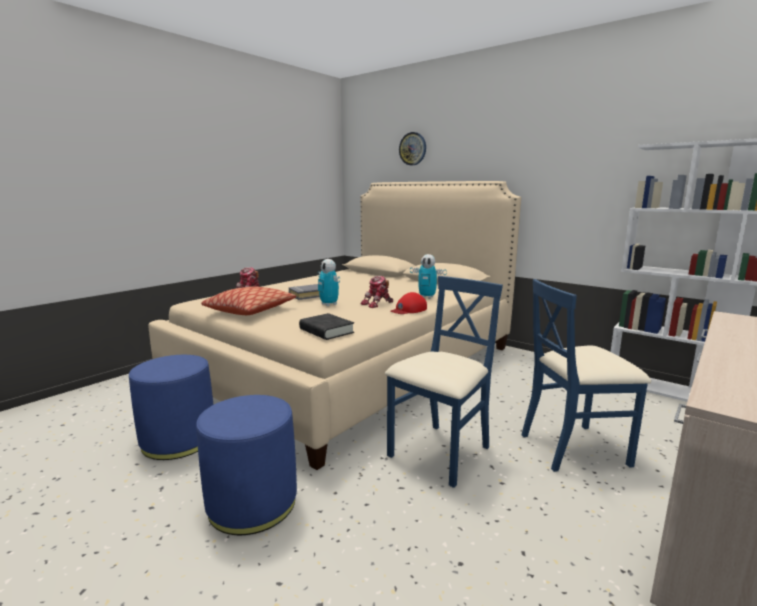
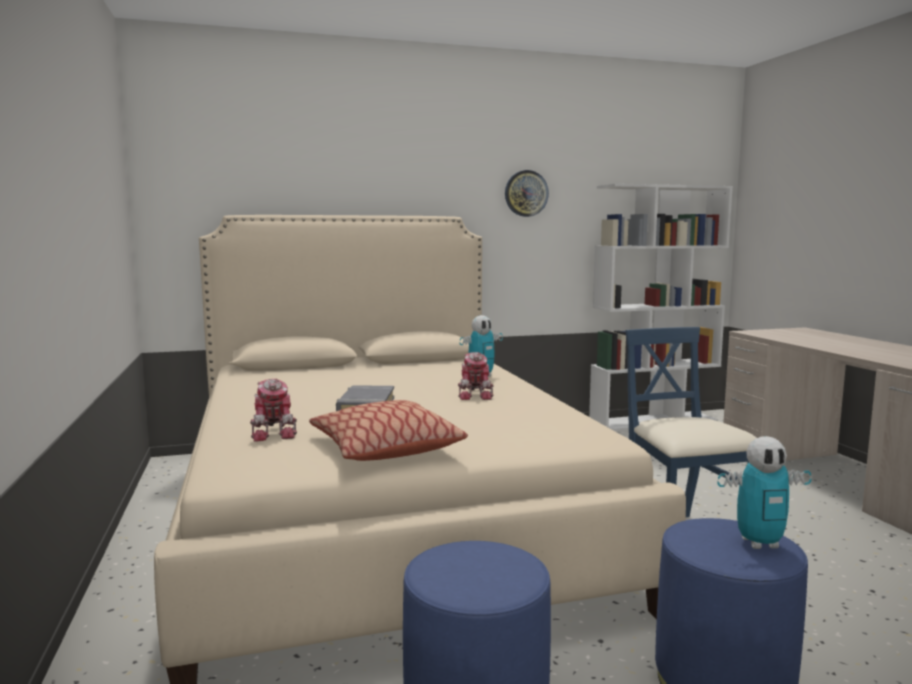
camera: 55 degrees left, 5 degrees down
(326, 331) = (569, 431): black book -> none
(329, 304) = (431, 411): toy robot -> toy robot (759, 543)
(408, 310) = (525, 390): red cap -> none
(412, 149) = (298, 163): wall clock -> wall clock (526, 193)
(574, 448) = (713, 485): blue chair -> none

